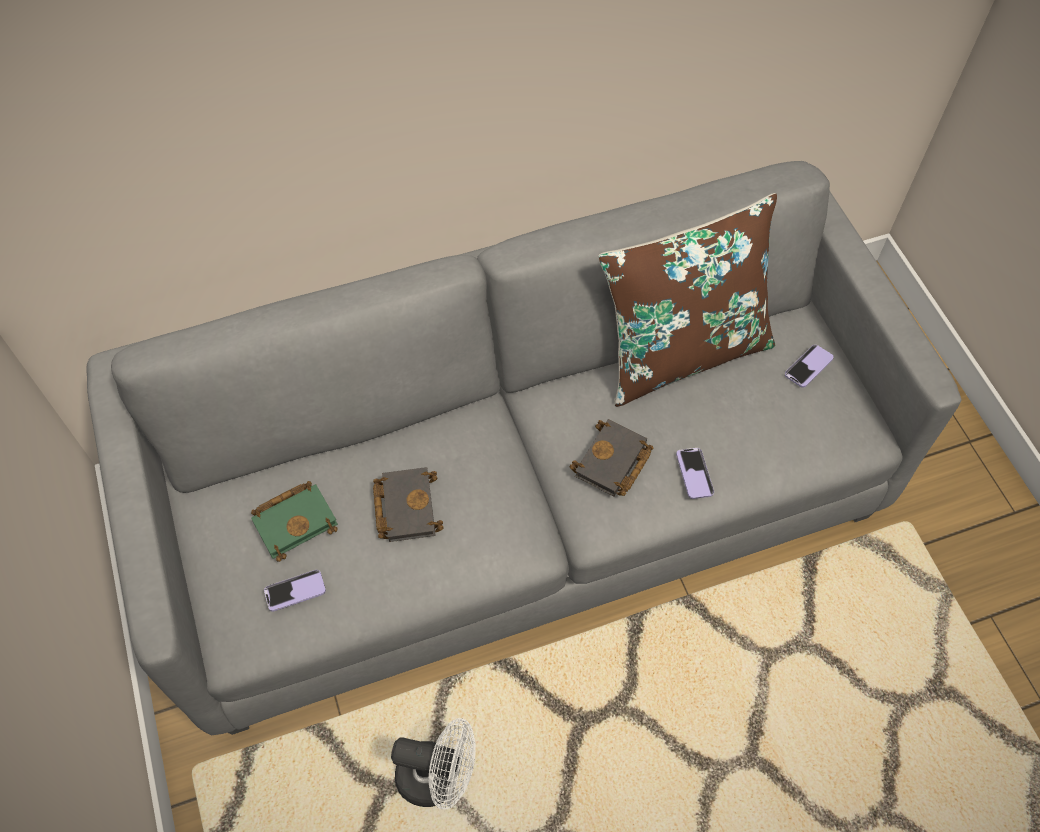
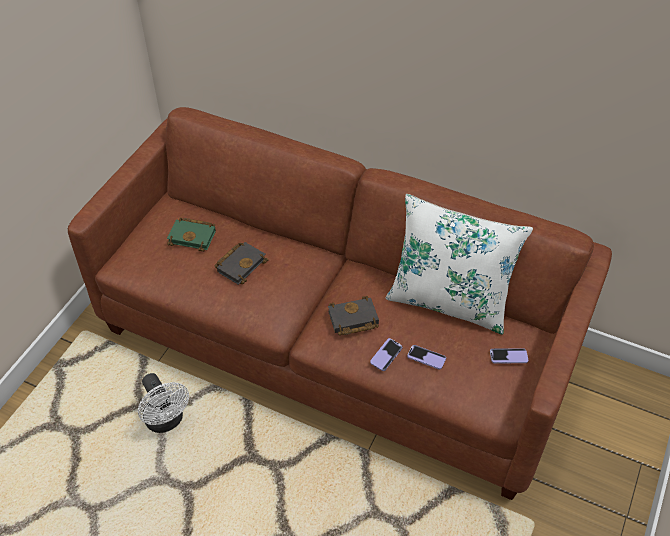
camera: 45 degrees right, 10 degrees down
(295, 591) = (162, 262): phone -> phone (426, 358)
(521, 502) = (336, 342): grey sofa -> brown sofa
(681, 352) = (449, 301): brown pillow -> white pillow

